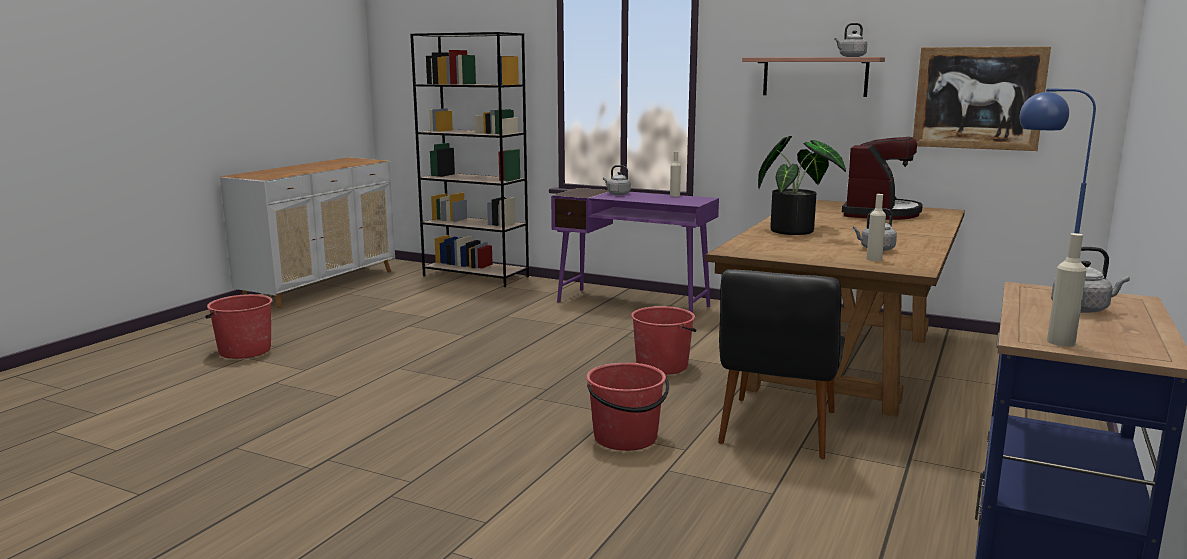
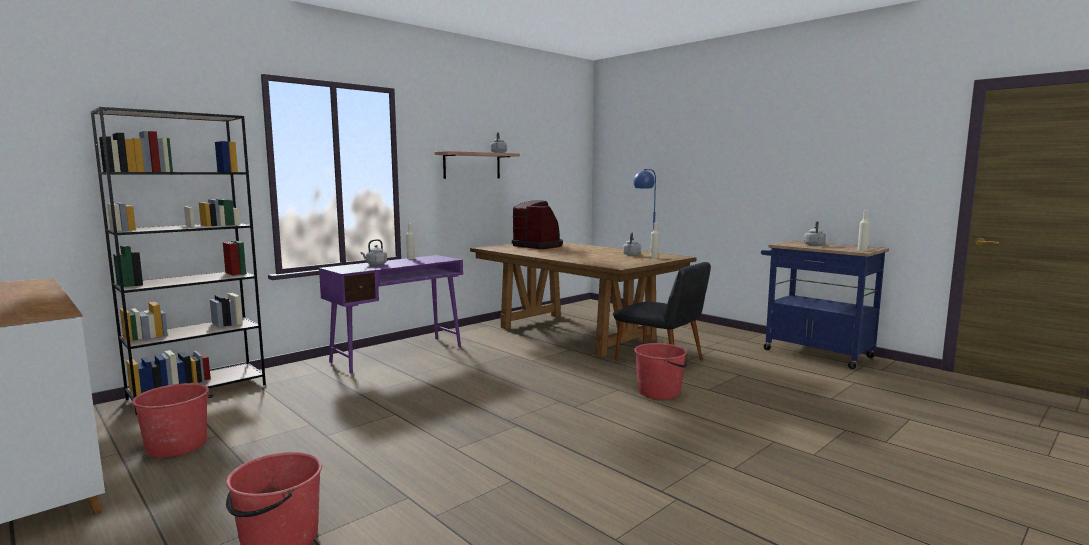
camera: 70 degrees left, 5 degrees down
(662, 366) = (543, 366): red bucket -> red bucket (177, 445)
(796, 231) = (572, 256): potted plant -> none
(978, 98) = (545, 177): picture -> none

